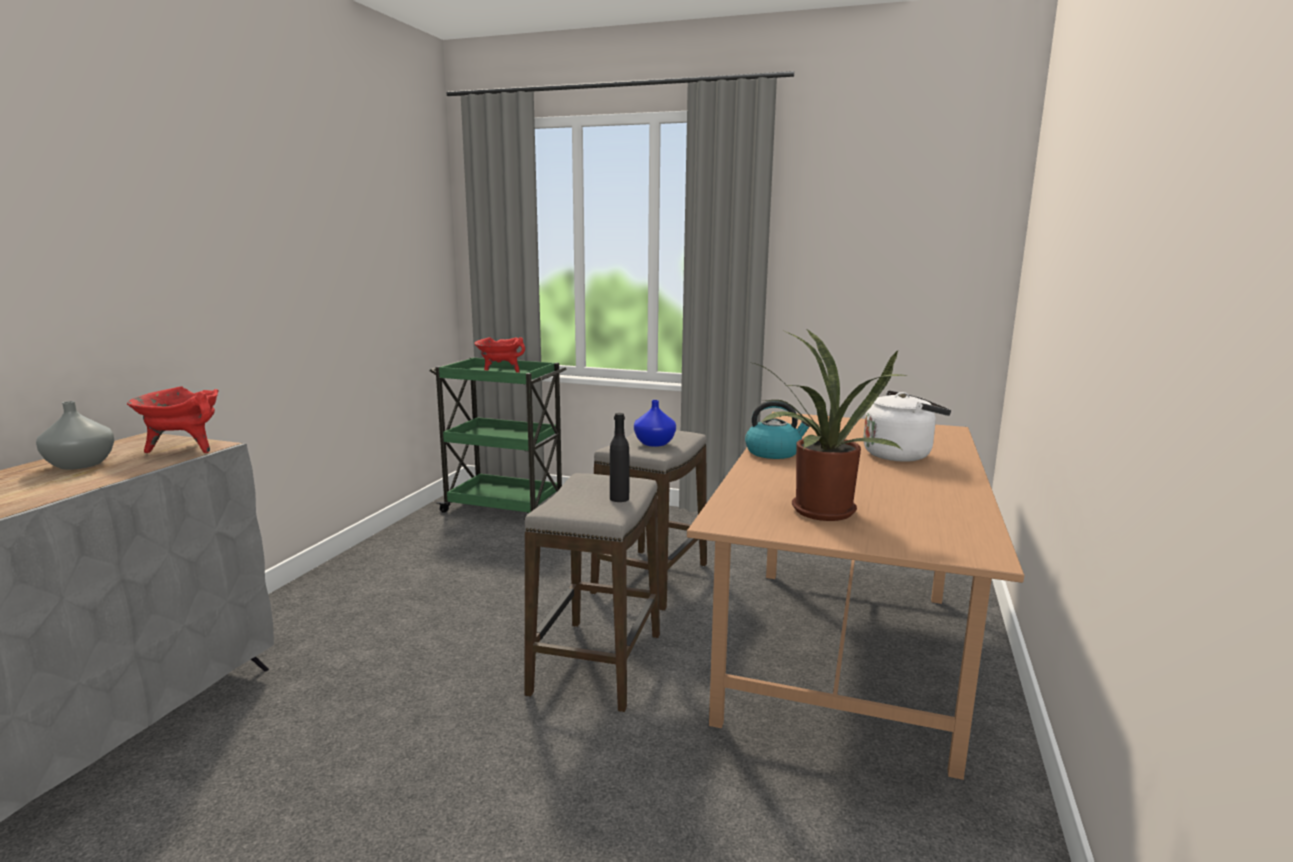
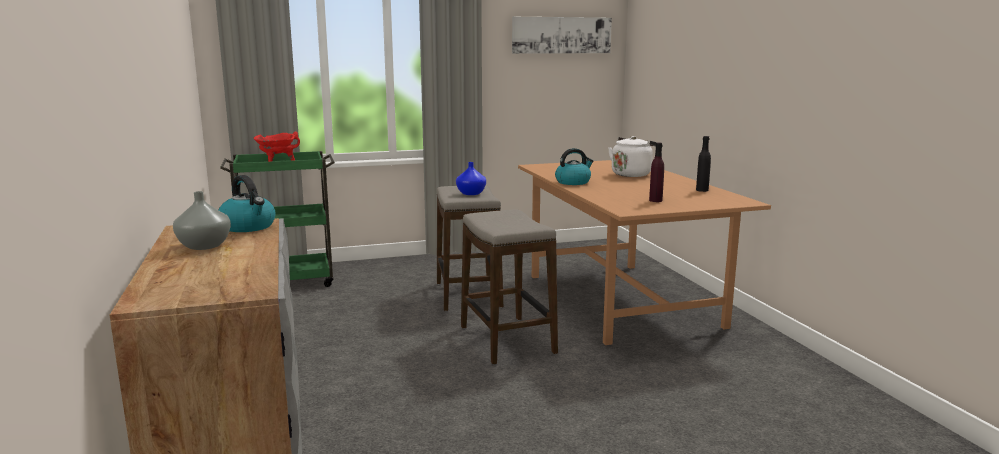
camera: 35 degrees left, 0 degrees up
(184, 449) = (248, 227): red cooking pot -> kettle
(619, 498) = (522, 220): black bottle -> black bottle (702, 190)
(817, 512) = (655, 200): potted plant -> purple bottle
(905, 224) = (561, 35): none -> picture

